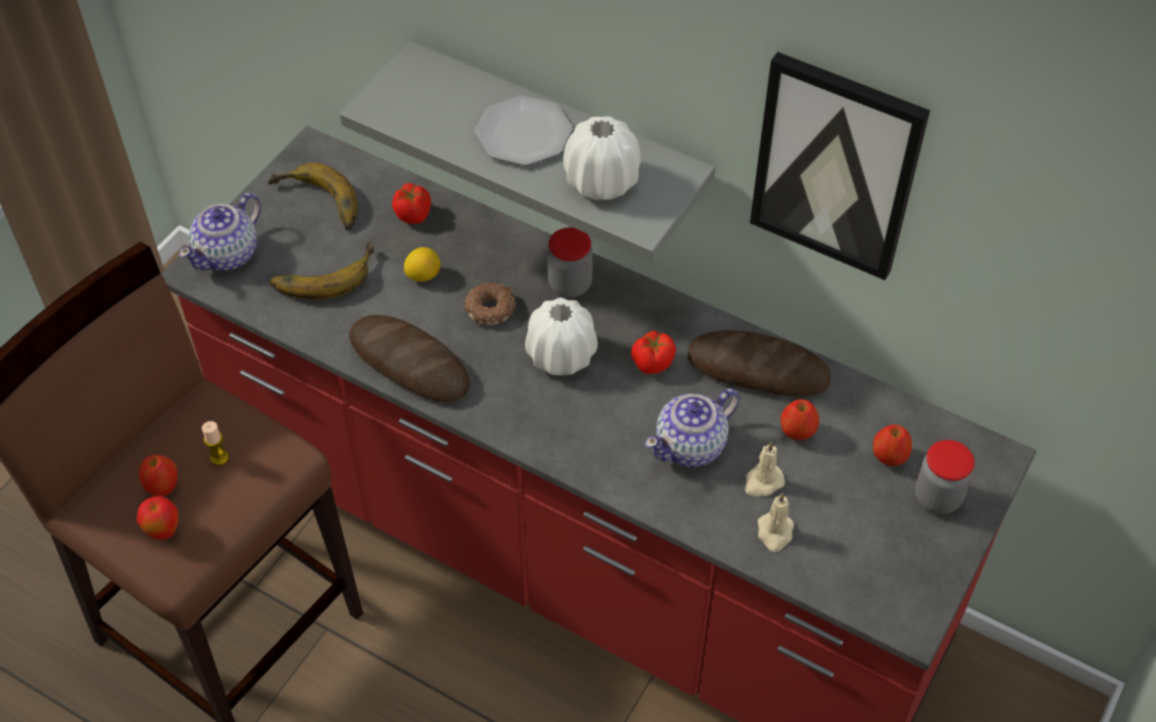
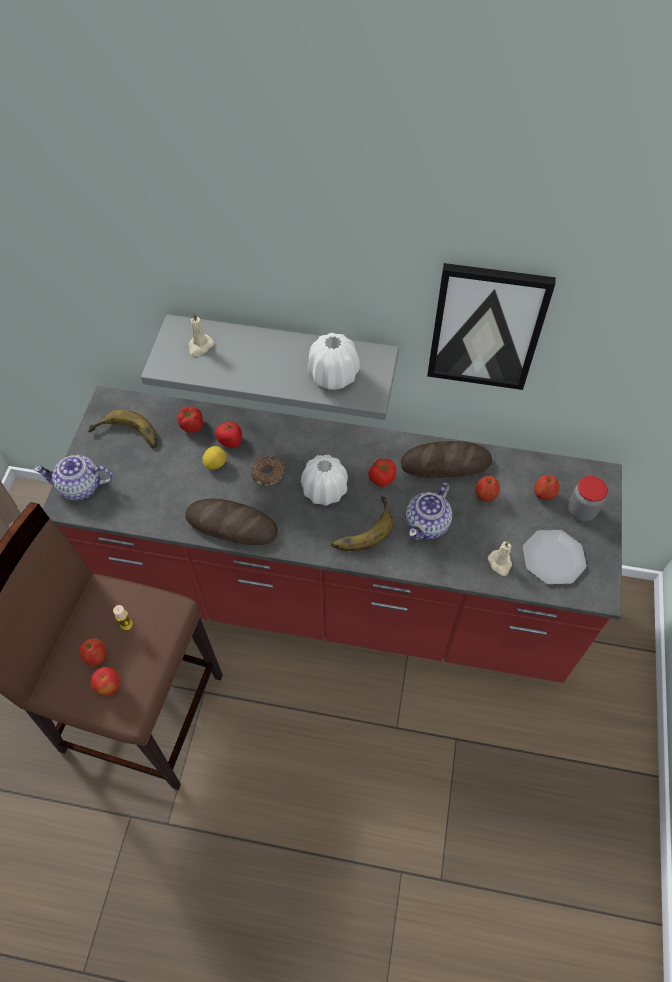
camera: 20 degrees left, 5 degrees up
(228, 254) = (81, 487): teapot -> teapot turned 75 degrees clockwise
(323, 273) = (150, 482): banana -> banana (360, 527)
(458, 250) = (230, 441): none -> tomato
(522, 134) = (268, 358): plate -> plate (552, 558)
(570, 284) = (310, 443): jar -> none
(763, 482) = (479, 533): beige candle -> beige candle (200, 346)

